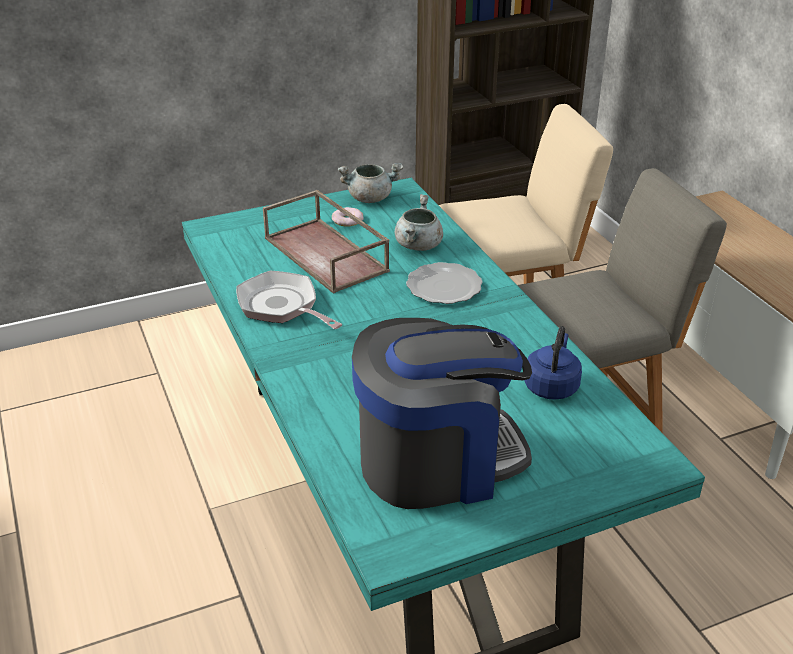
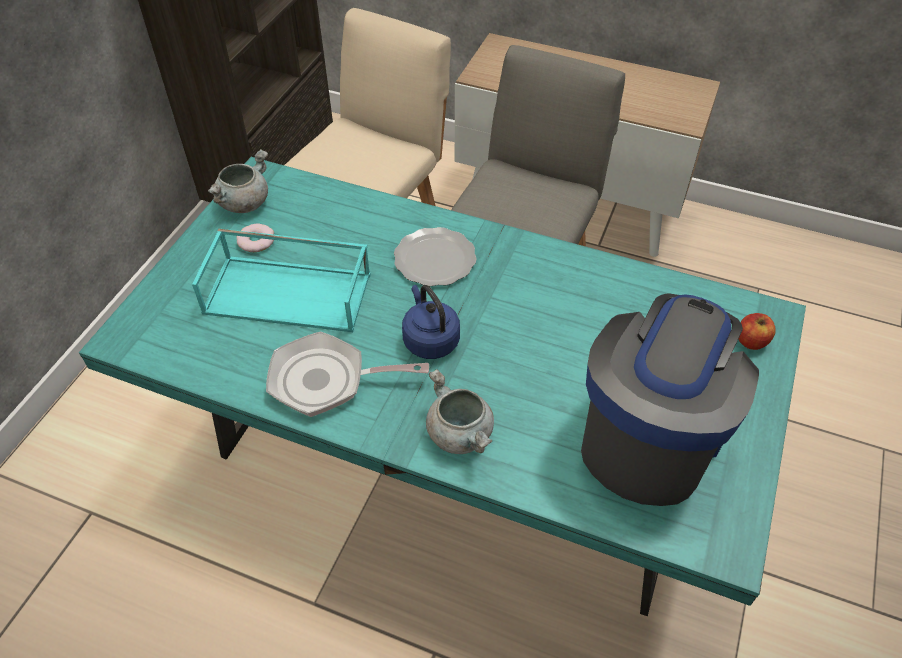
camera: 45 degrees left, 15 degrees up
(327, 254) = (290, 292): brown tray -> turquoise tray
(419, 246) = (359, 229): grey cooking pot -> grey cooking pot (461, 434)
(551, 386) = (631, 300): blue kettle -> blue kettle (429, 339)
(612, 465) = (751, 341): none -> apple

